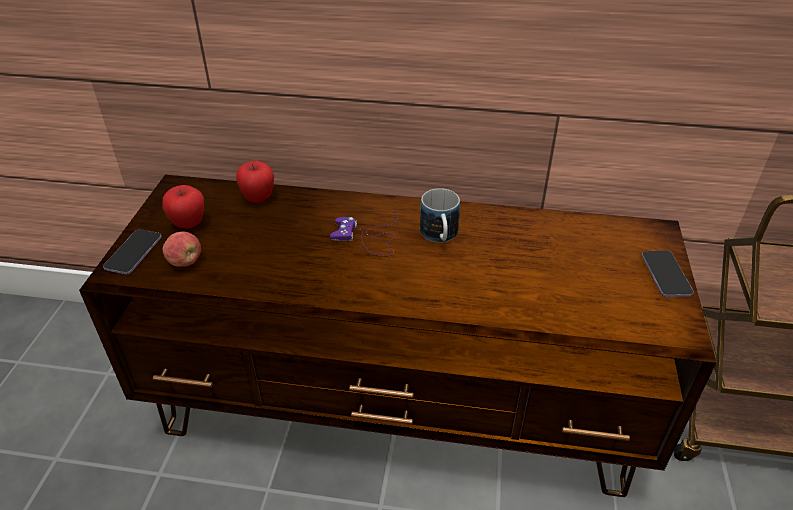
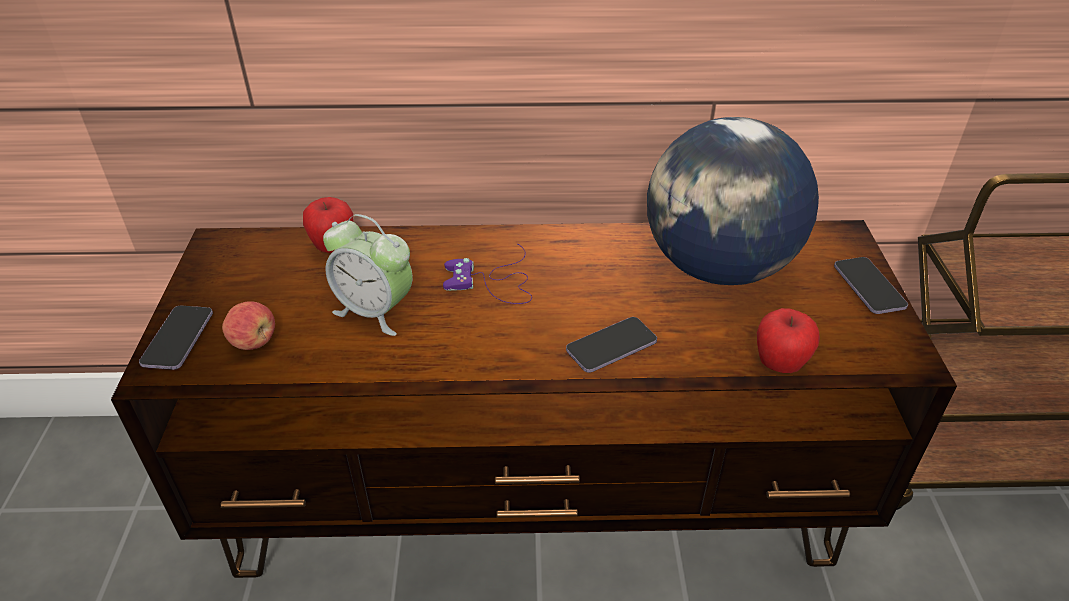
camera: 10 degrees left, 0 degrees up
(189, 224) = (246, 291): apple -> apple (779, 364)
(276, 249) = (375, 311): none -> alarm clock
(440, 237) = (584, 271): mug -> none
(445, 297) = (611, 346): none -> phone
(545, 245) = (716, 267): none -> globe

